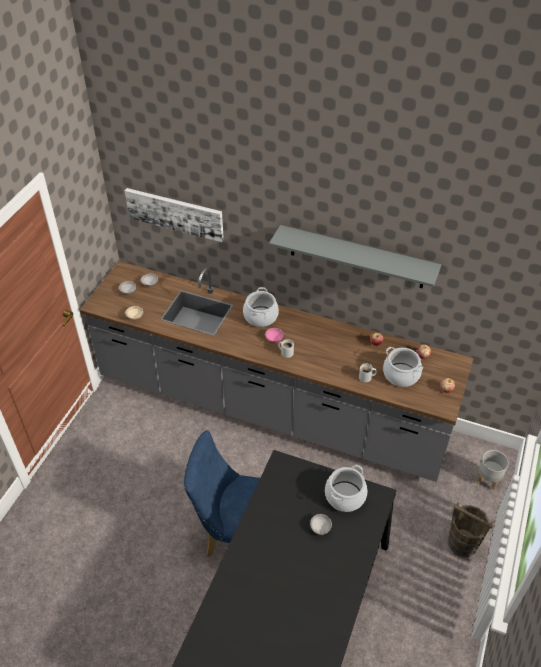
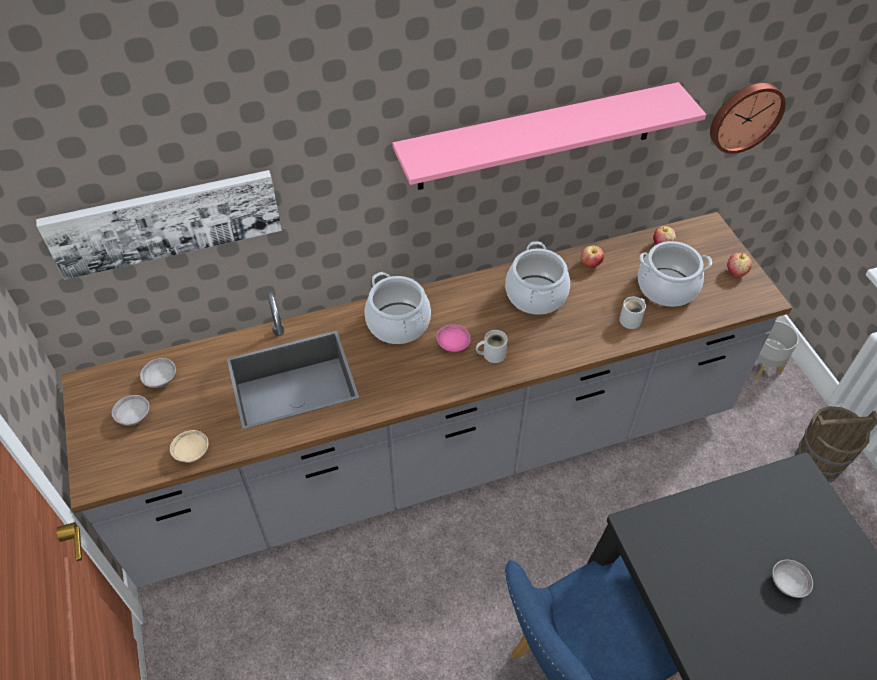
camera: 40 degrees left, 5 degrees up
(345, 496) = (764, 511): cooking pot -> cooking pot (535, 295)
(357, 257) = (537, 137): grey shelf -> pink shelf
(489, 305) = (744, 116): none -> wall clock

